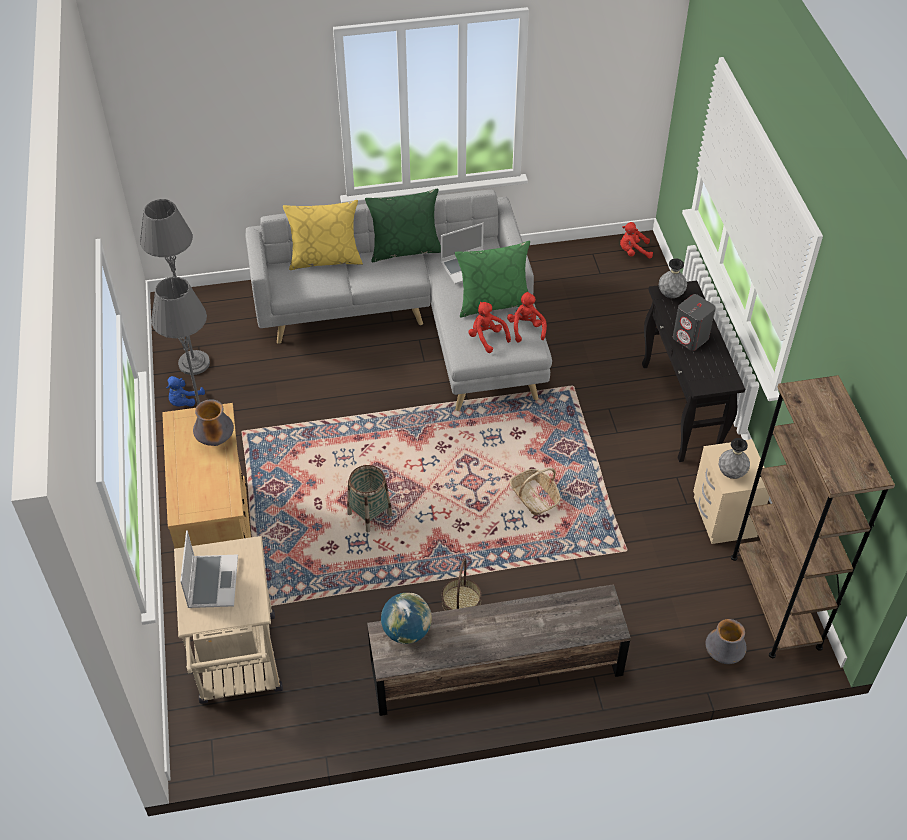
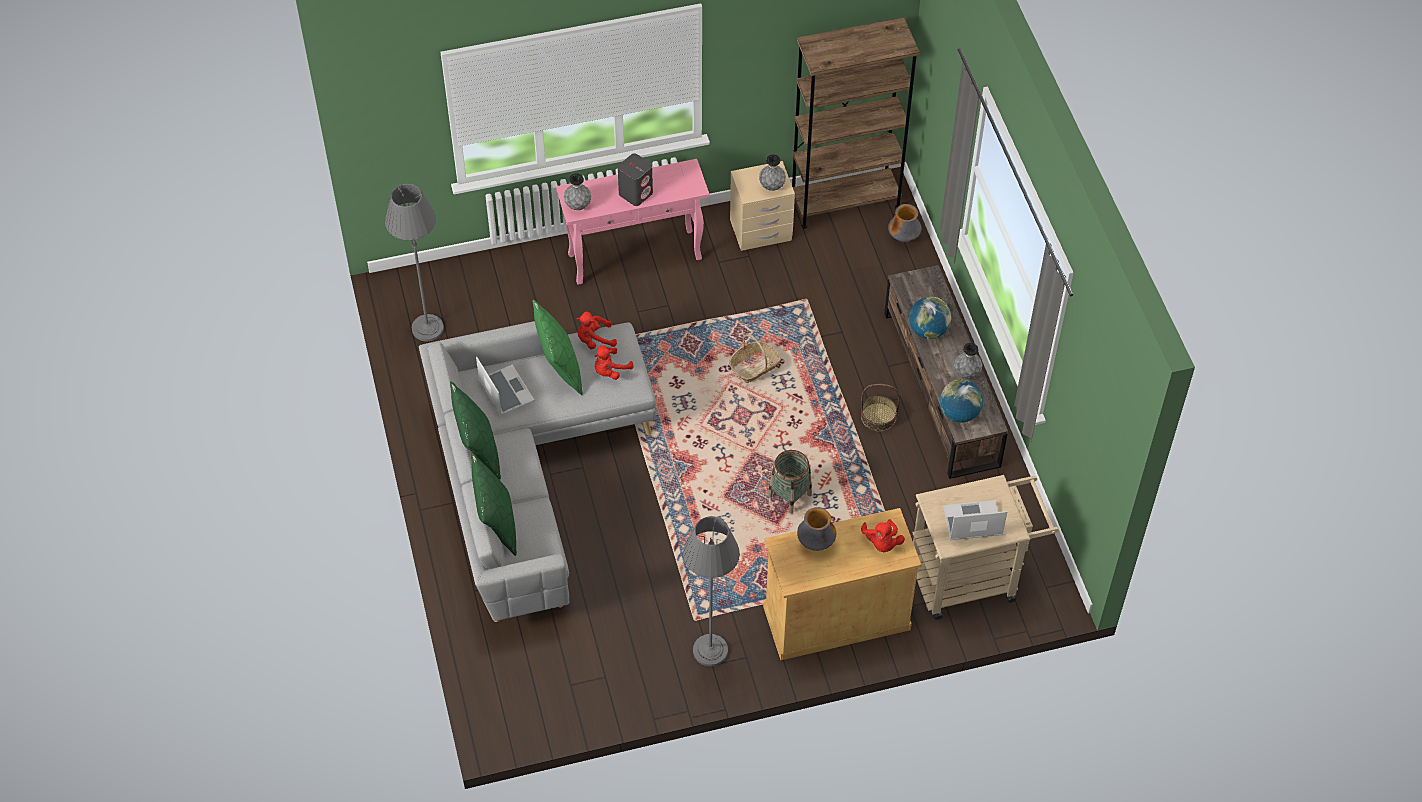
camera: 95 degrees left, 5 degrees up
(184, 401) = (656, 683): blue plush toy -> none
(194, 363) = (598, 684): grey floor lamp -> grey floor lamp (427, 328)
(325, 259) = (496, 523): yellow pillow -> green pillow
(462, 646) = (966, 374): none -> grey vase
(529, 614) = (928, 330): none -> globe
(633, 252) = (407, 289): red plush toy -> red plush toy (881, 543)
(681, 410) = (636, 256): black console table -> pink console table

